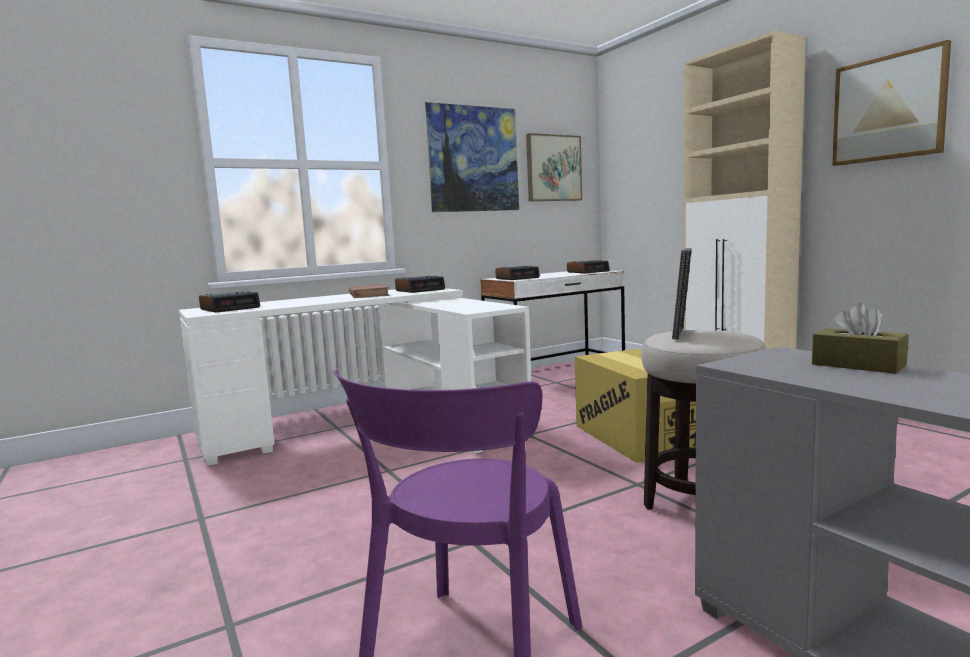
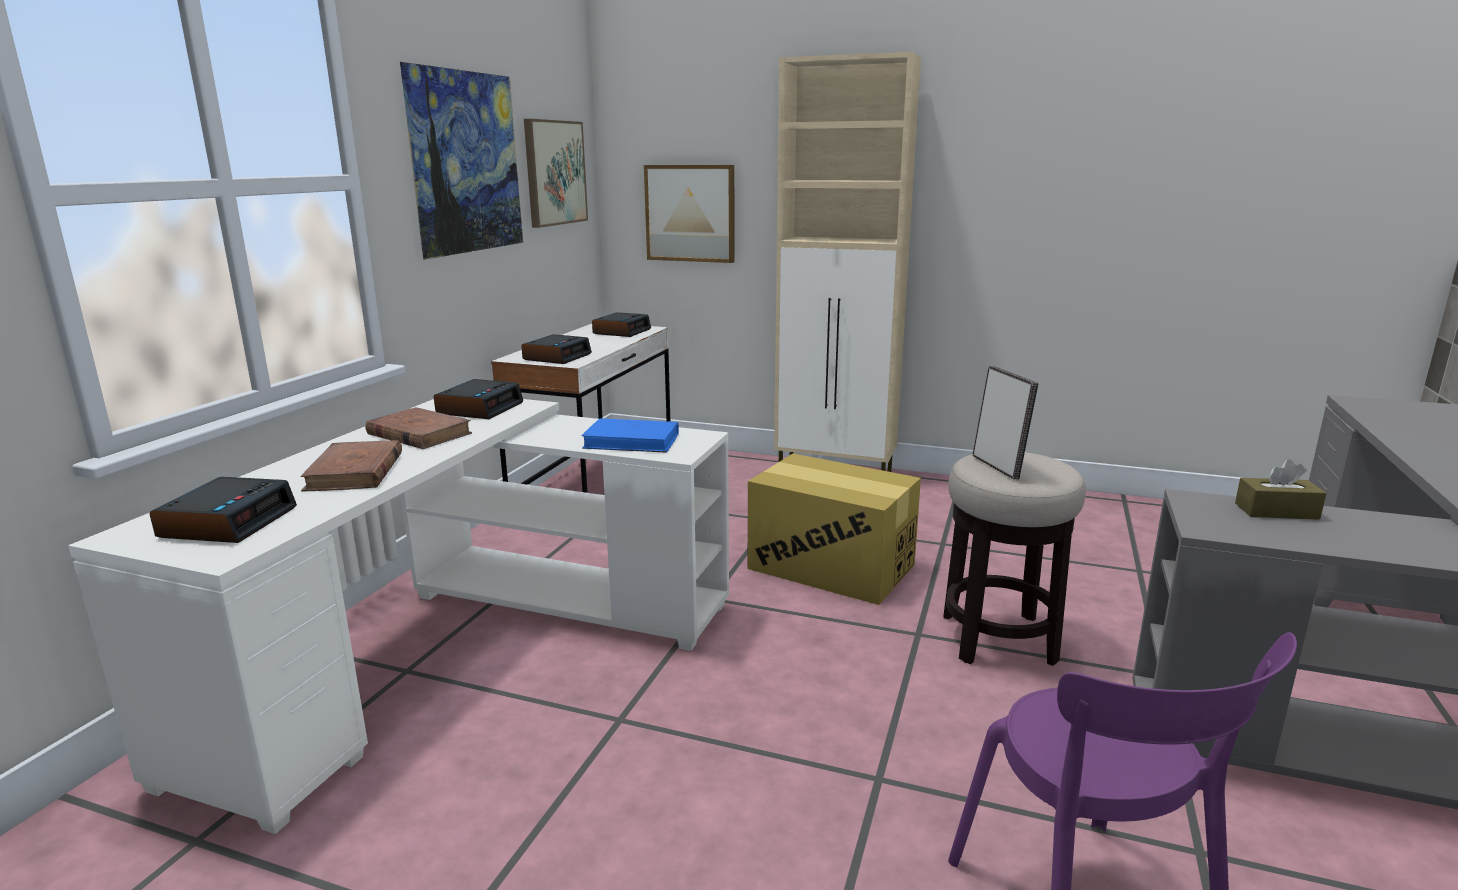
camera: 40 degrees left, 10 degrees up
(309, 301) = (355, 472): none -> brown book
(465, 306) = (632, 441): none -> blue book
(888, 108) = (1008, 162): picture -> picture (690, 213)

